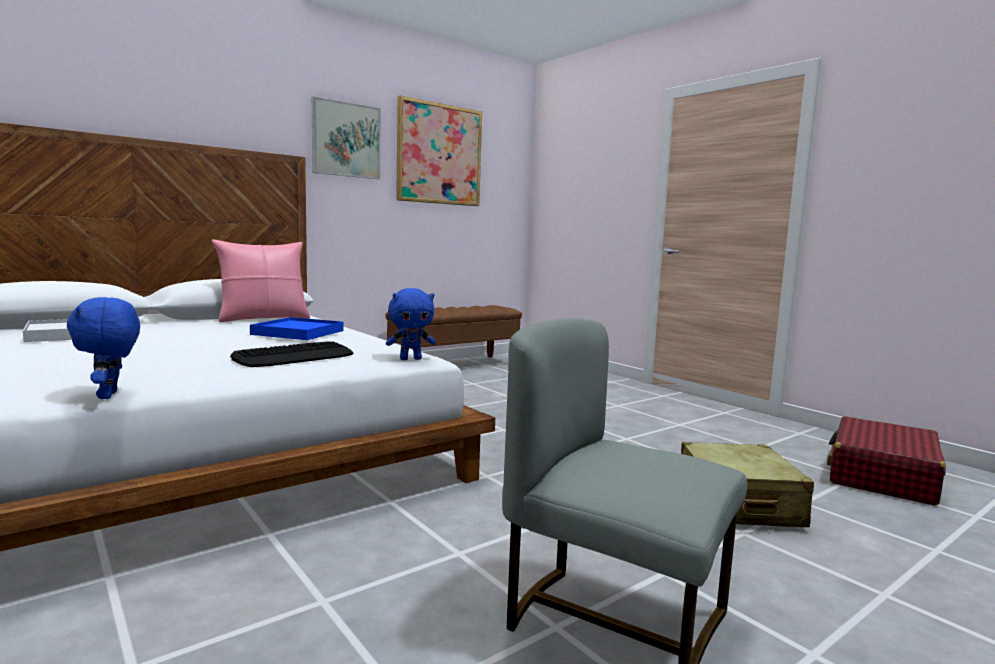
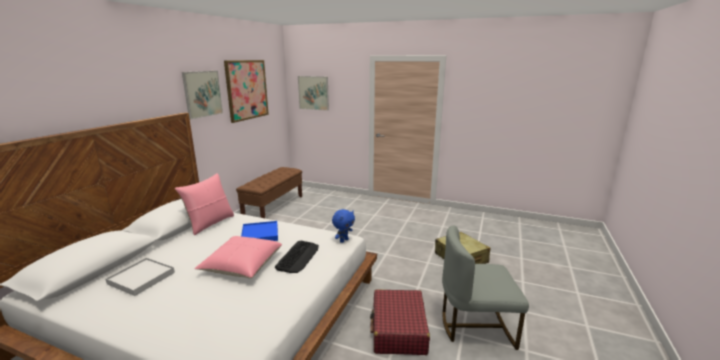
camera: 30 degrees left, 10 degrees up
(110, 395) = (284, 318): blue plush toy -> none
(203, 349) = (242, 265): none -> pink pillow
(568, 176) = (313, 93): none -> picture
(882, 476) = (486, 228): red suitcase -> red suitcase (398, 330)

